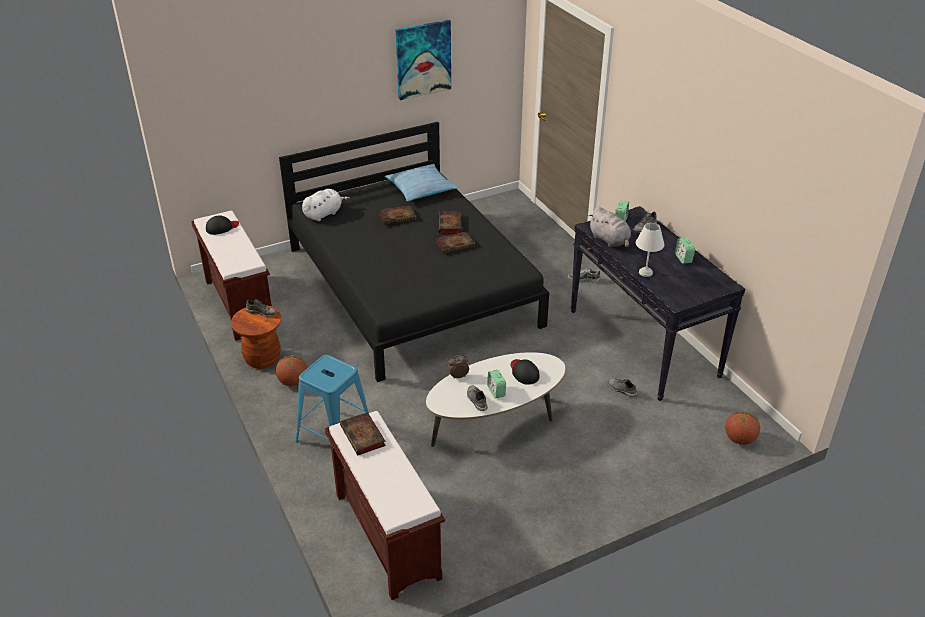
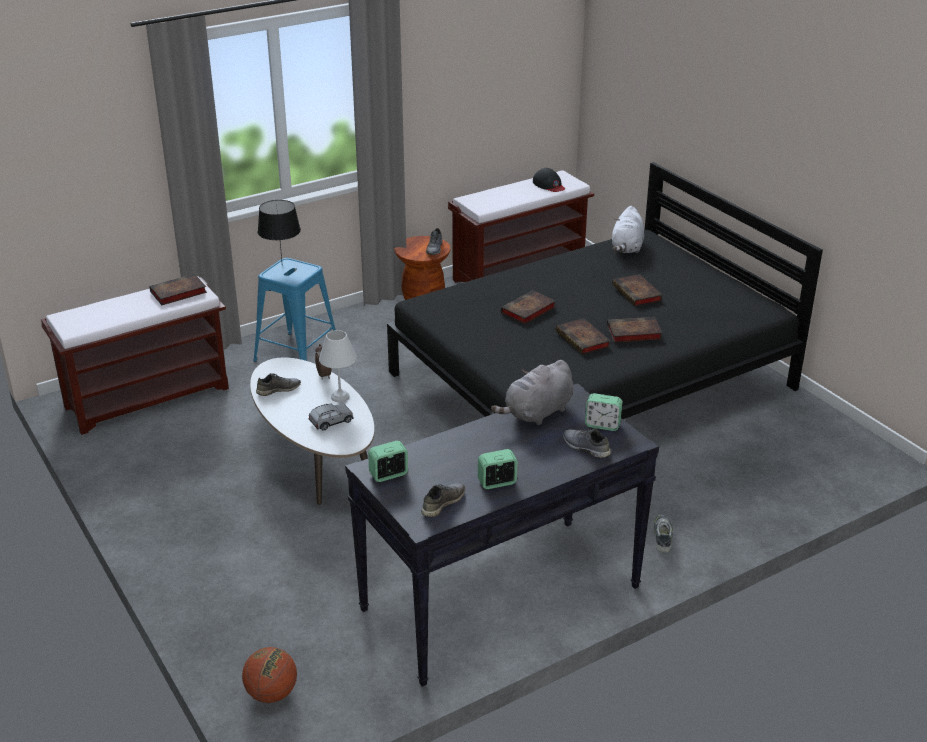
camera: 85 degrees right, 5 degrees down
(293, 382) = (385, 321): basketball -> none
(314, 378) = (281, 265): none -> black table lamp
(324, 214) = (627, 248): white plush toy -> white plush toy turned 60 degrees clockwise
(410, 263) = (527, 311): none -> book
(421, 189) = (723, 306): pillow -> none
(423, 59) = (829, 143): picture -> none
(496, 391) = (294, 402): alarm clock -> alarm clock (389, 474)
(524, 372) = (331, 422): black cap -> grey toy car
(621, 390) = (384, 570): grey shoe -> grey shoe (442, 503)
(646, 273) = (450, 444): white table lamp -> white table lamp (340, 397)

